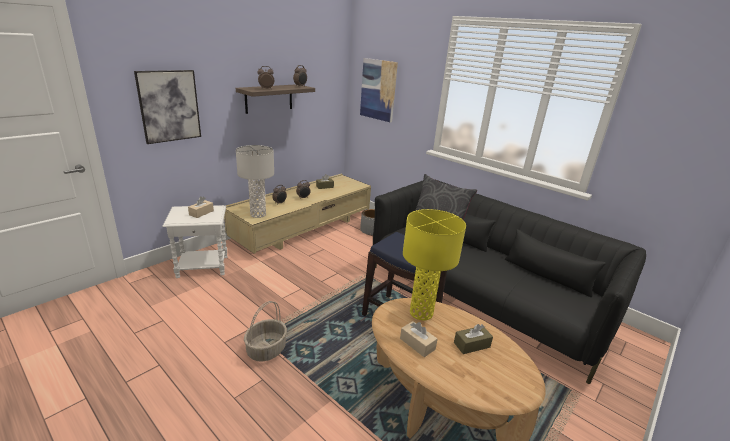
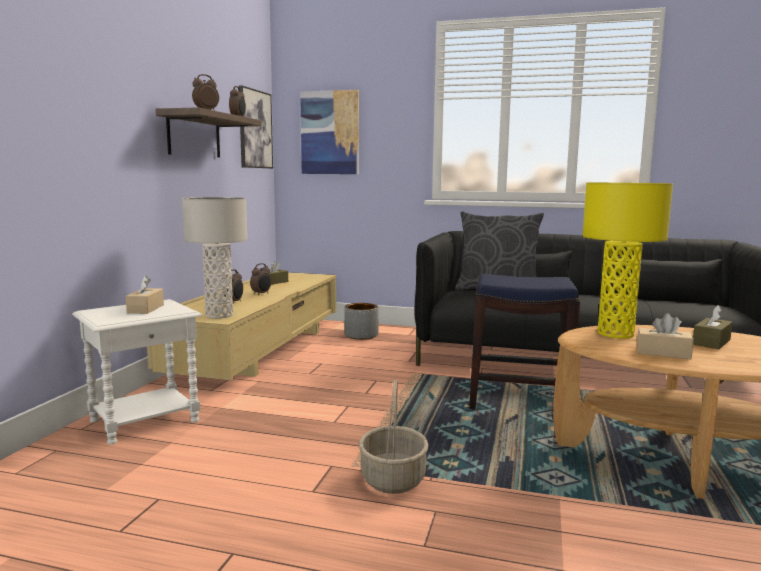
camera: 25 degrees left, 15 degrees down
(169, 106) = (71, 120): picture -> picture (255, 129)

